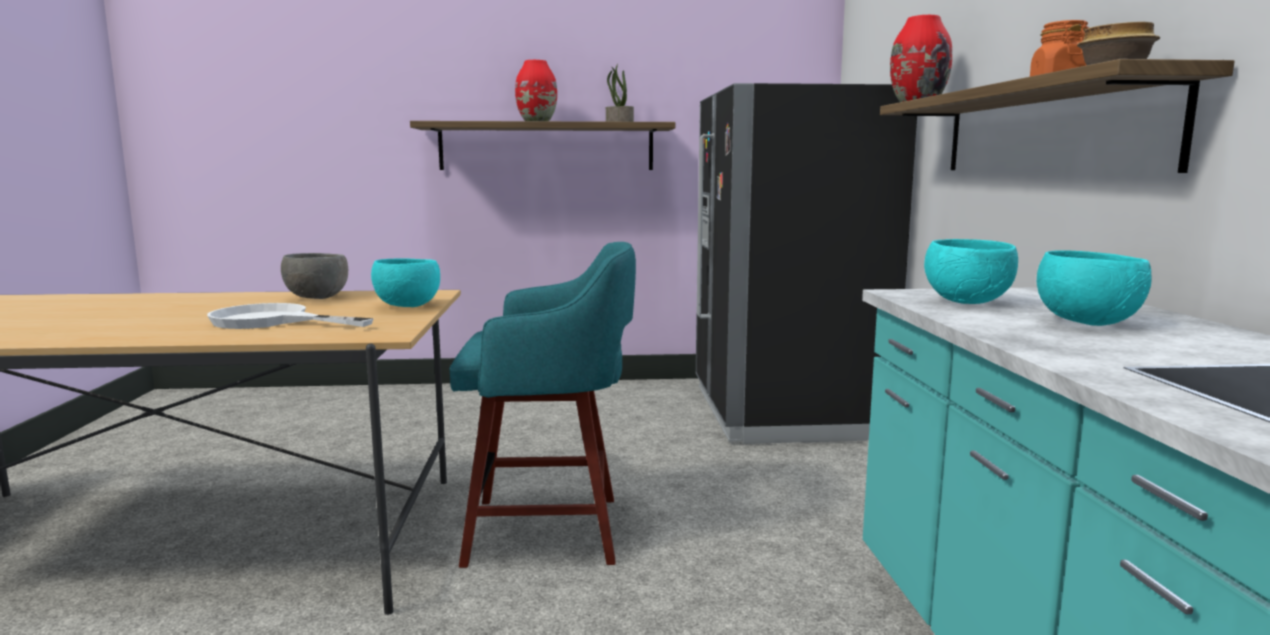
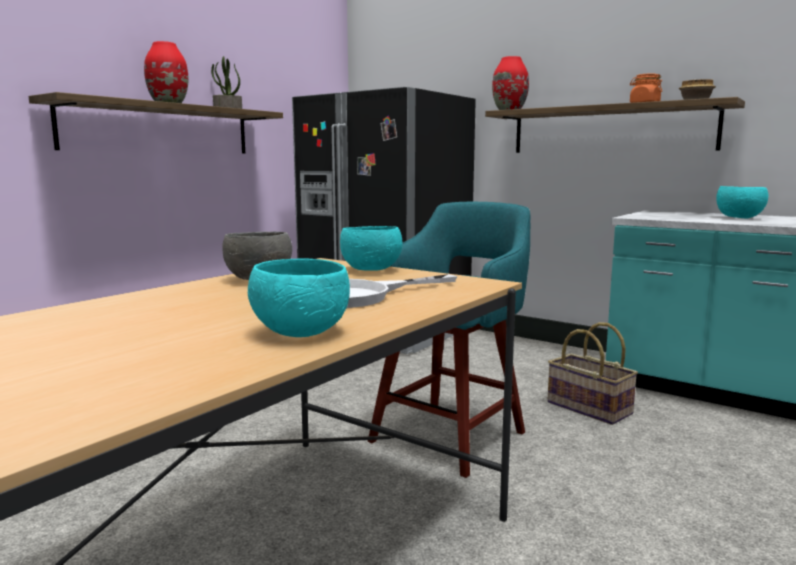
camera: 50 degrees left, 0 degrees up
(756, 582) = (588, 408): none -> basket
(965, 302) = (671, 217): turquoise bowl -> turquoise bowl (300, 333)

